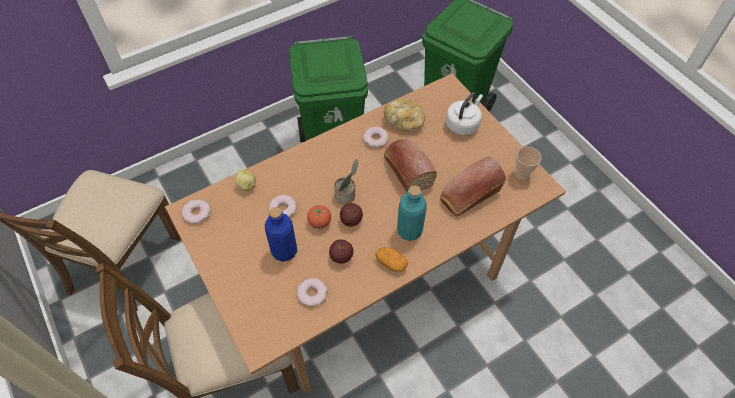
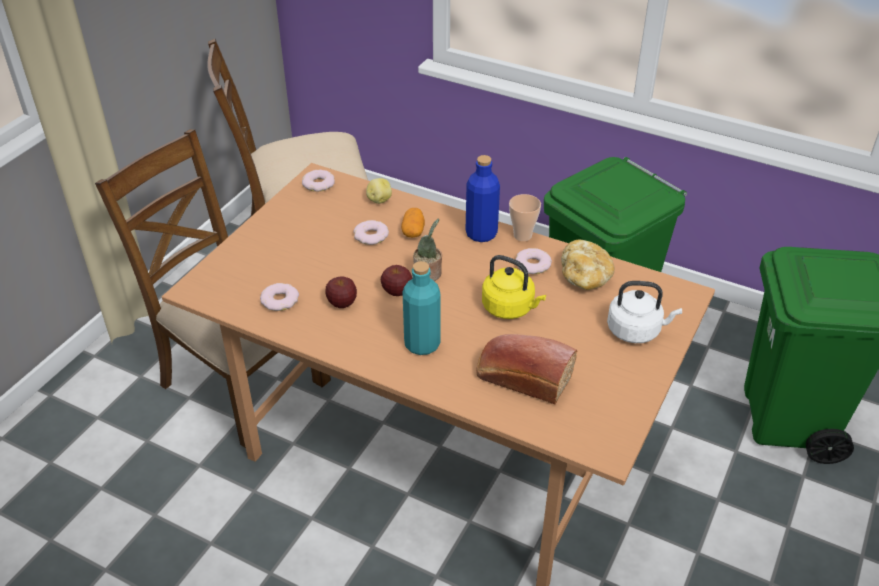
camera: 60 degrees right, 15 degrees down
(284, 251) = (318, 259): blue bottle -> blue bottle (481, 234)
(319, 222) = (375, 269): tomato -> none
(391, 263) = (364, 346): potato -> potato (413, 231)
(406, 170) = (510, 308): bread -> yellow kettle
(522, 174) = (607, 420): cup -> cup (522, 236)

